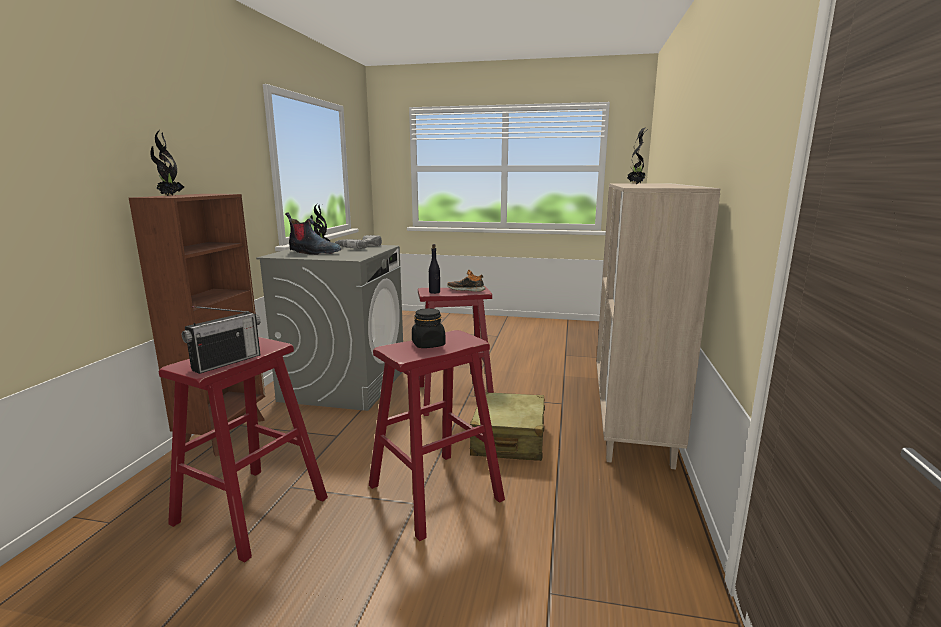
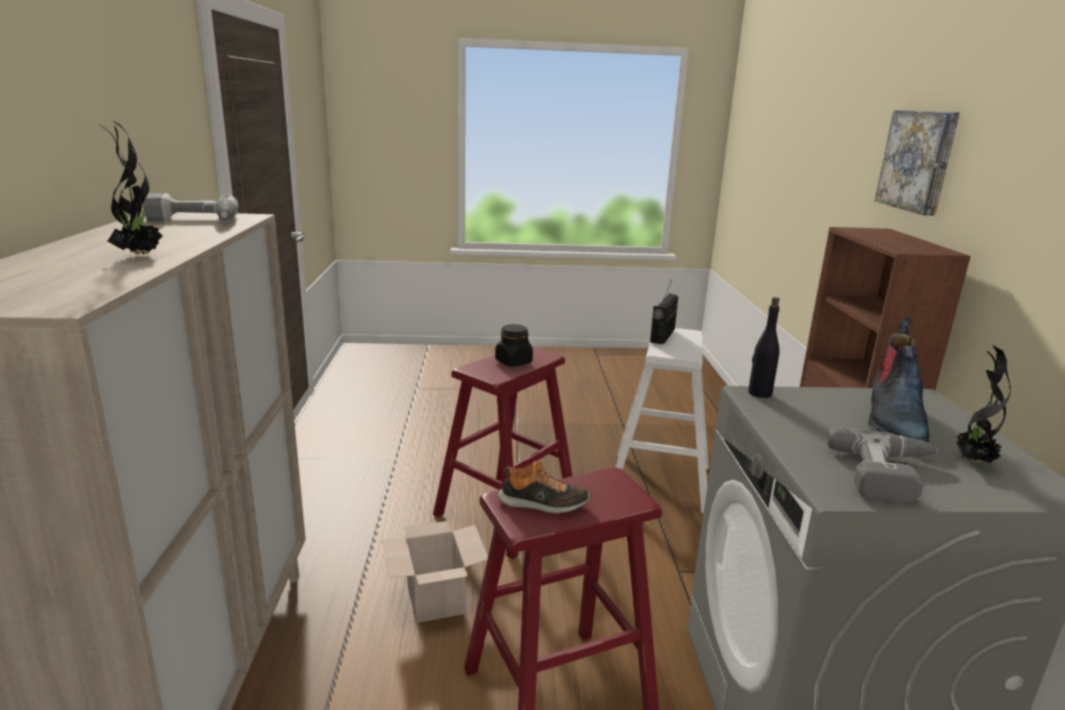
camera: 165 degrees right, 5 degrees up
(115, 139) = (919, 161): none -> picture
(169, 196) = (865, 231): potted plant -> none
(251, 510) = (659, 481): red stool -> white stool
(313, 252) = (893, 419): boot -> boot turned 75 degrees counterclockwise
(434, 292) = (603, 483): black bottle -> black bottle (759, 393)
(508, 439) = (434, 597): beige suitcase -> cardboard box
(662, 186) = (193, 221): none -> power drill

